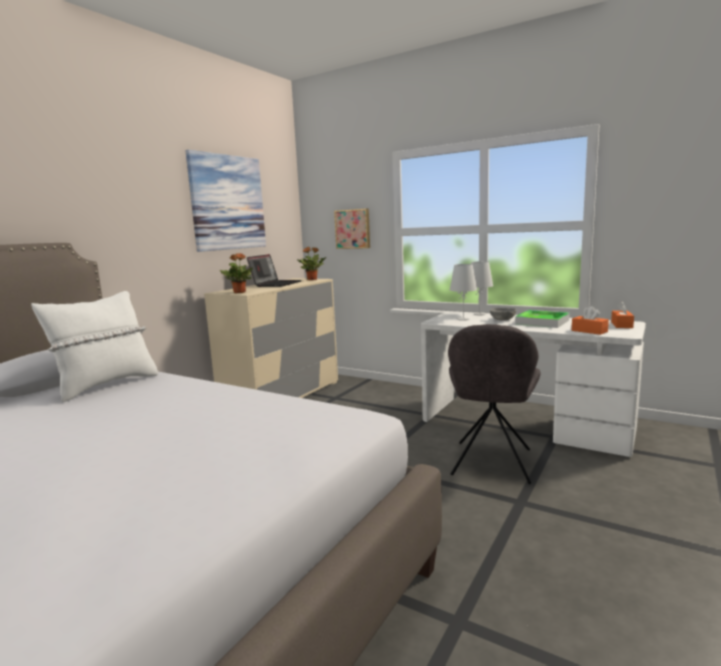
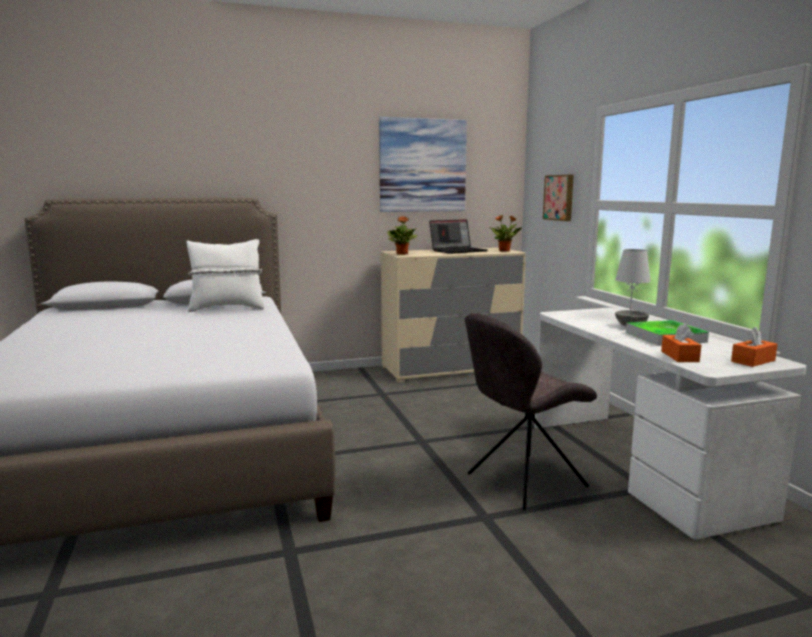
camera: 40 degrees right, 0 degrees up
(463, 319) = (592, 317): white table lamp -> none

